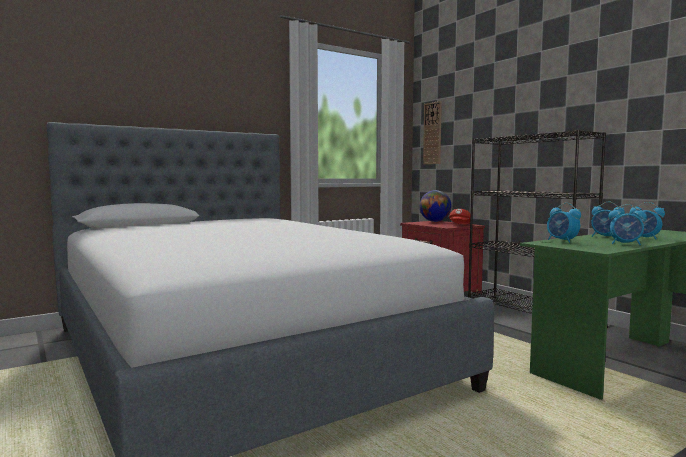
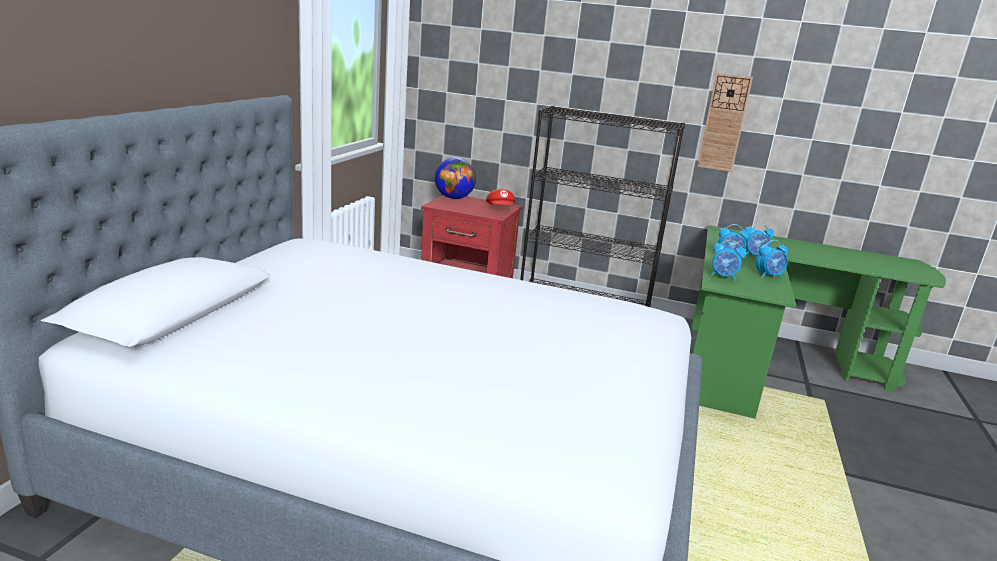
camera: 40 degrees left, 15 degrees up
(432, 133) = (442, 73): wall clock -> wall clock (724, 123)

